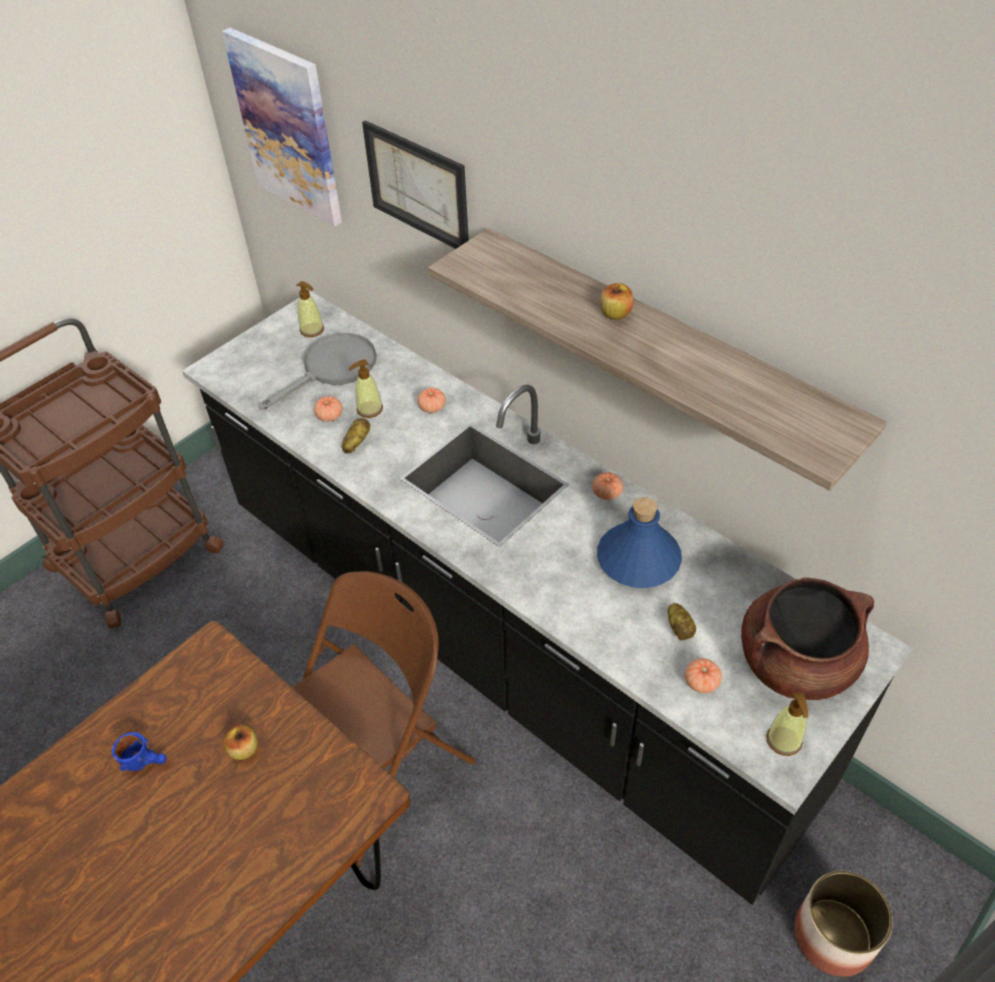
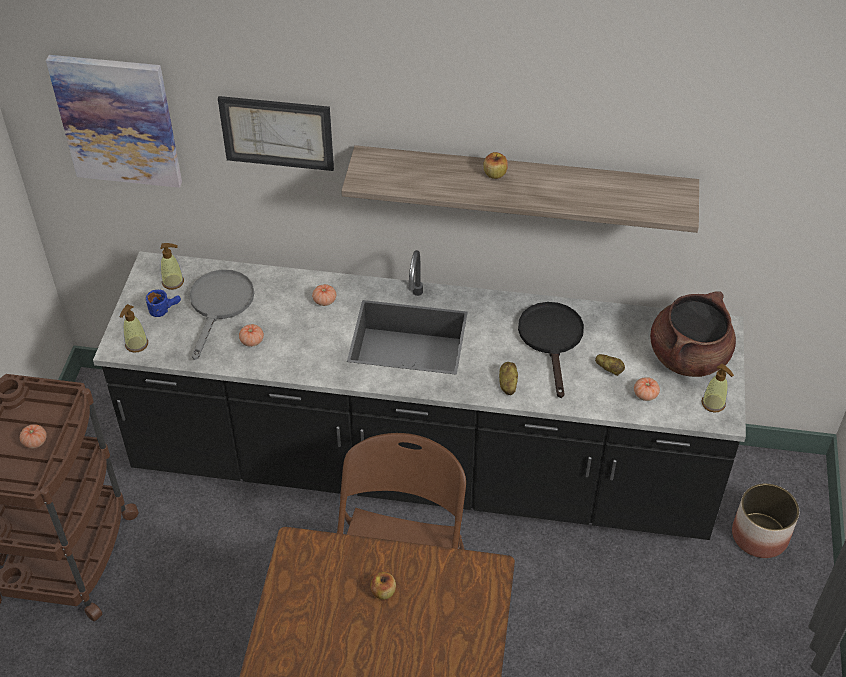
camera: 35 degrees left, 0 degrees up
(147, 760) = (322, 635): blue mug -> blue mug (165, 309)
(356, 443) = (291, 351): potato -> potato (507, 384)
(369, 409) = (278, 323): soap dispenser -> soap dispenser (136, 344)
(606, 493) = (497, 306): tomato -> tomato (35, 442)
(639, 559) = (552, 339): blue bottle -> black frying pan

